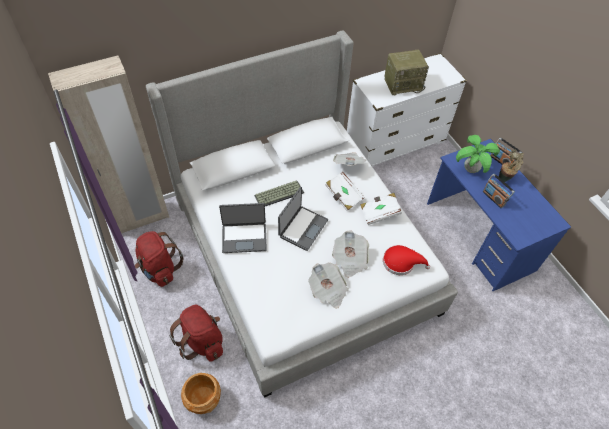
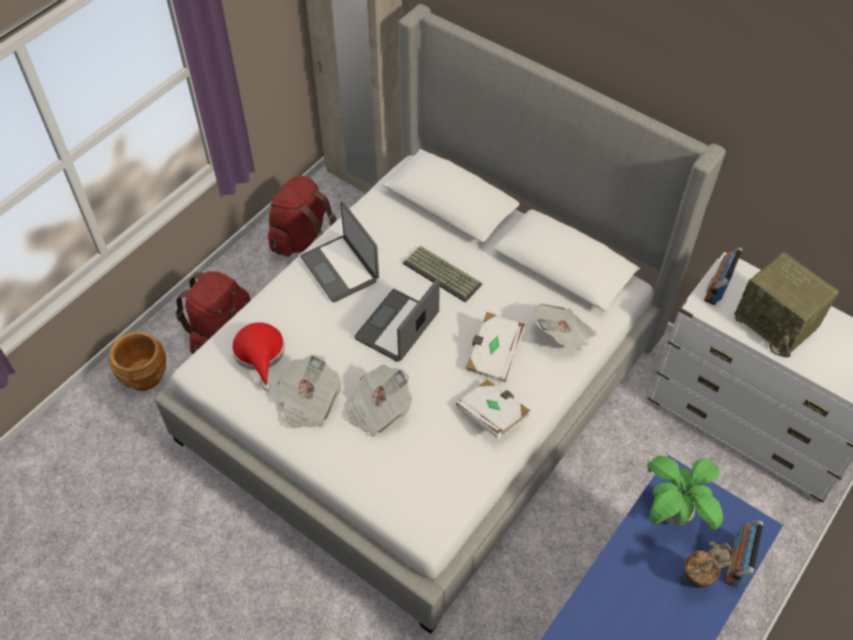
camera: 65 degrees right, 0 degrees up
(302, 228) = (398, 327): laptop -> laptop turned 120 degrees clockwise
(401, 262) = (413, 481): red hat -> red hat (260, 354)
(494, 198) = (631, 574): radio -> radio (717, 287)

